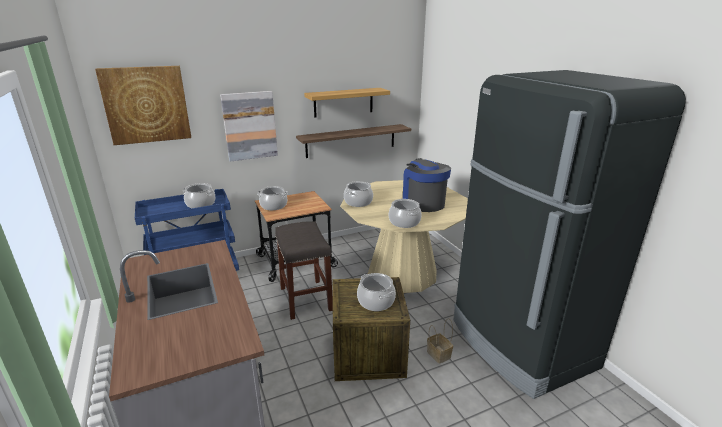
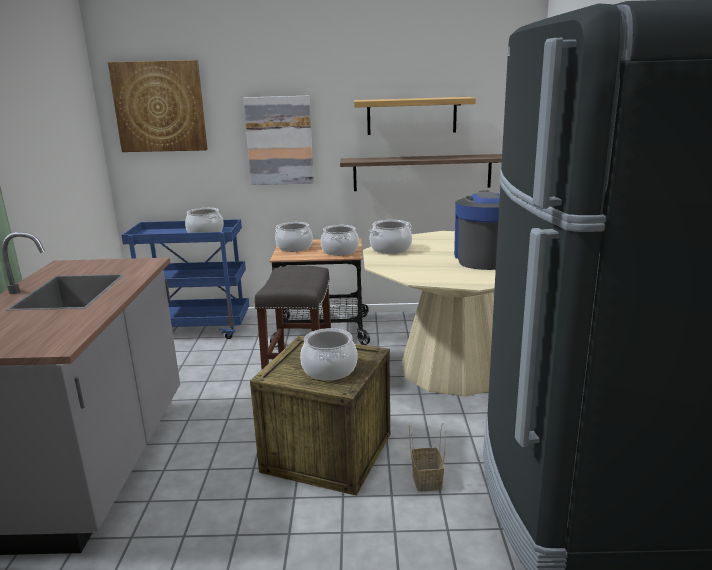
camera: 25 degrees right, 5 degrees down
(404, 222) = (429, 276): cooking pot -> cooking pot (340, 251)

